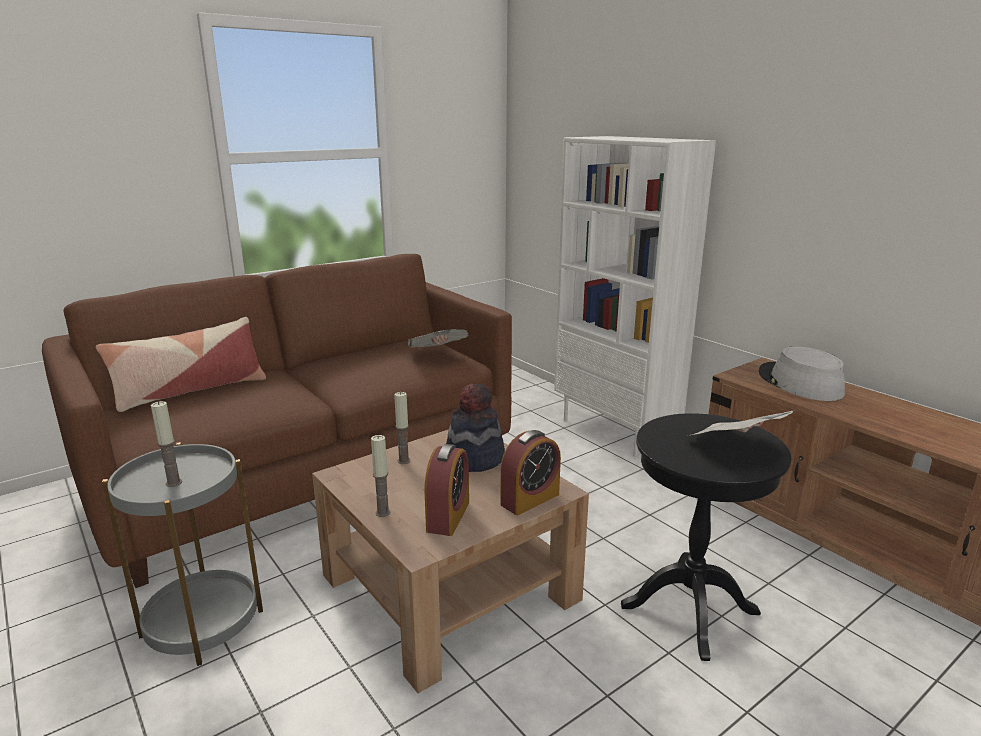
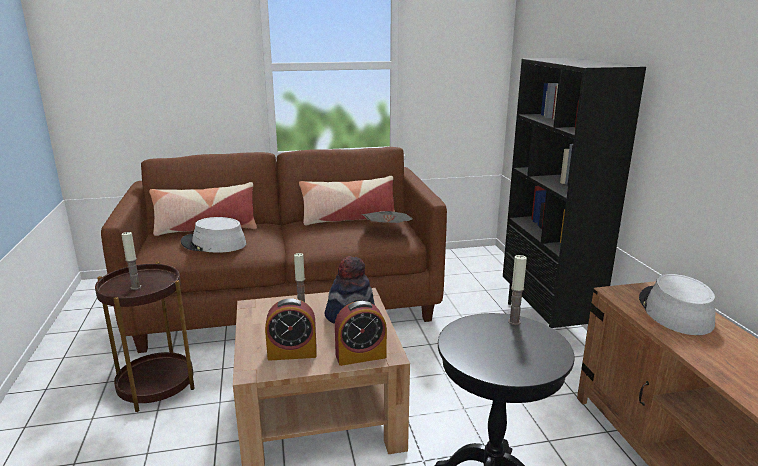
camera: 25 degrees right, 0 degrees up
(202, 623) = (156, 386): grey side table -> brown side table
(225, 407) = (213, 244): none -> grey hat
(376, 350) = (348, 219): none -> pillow
(383, 513) = (253, 339): candle -> candle (514, 322)
(448, 516) = (292, 353): alarm clock -> alarm clock turned 45 degrees clockwise
(616, 430) = (547, 322): white bookcase -> black bookcase
(736, 447) = (523, 353): newspaper -> none

